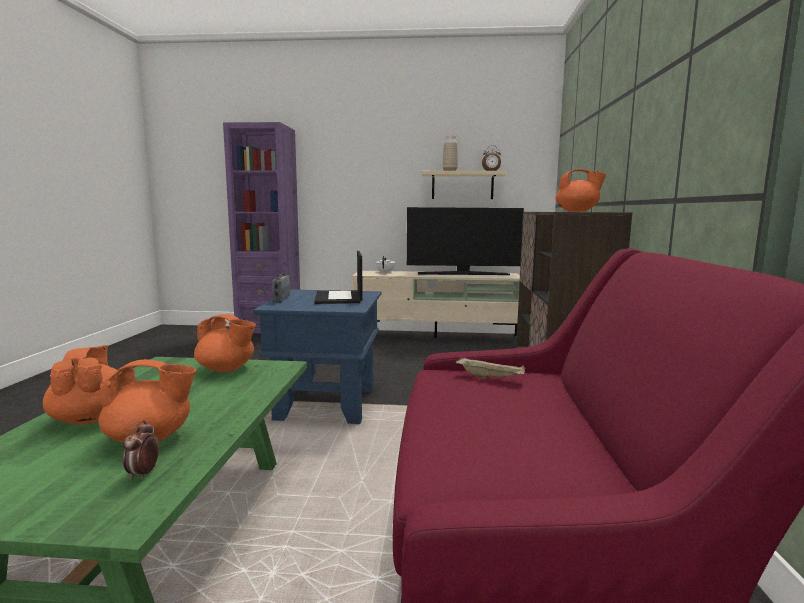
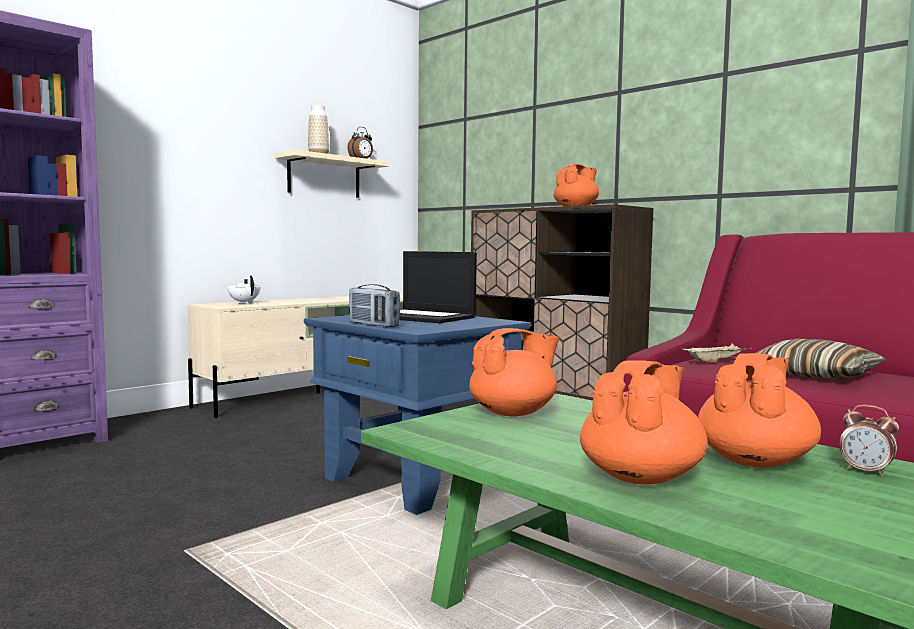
camera: 50 degrees left, 5 degrees down
(92, 418) = (641, 477): orange teapot -> orange teapot turned 105 degrees clockwise
(463, 274) = (348, 298): television -> none
(494, 416) = (815, 375): none -> pillow

